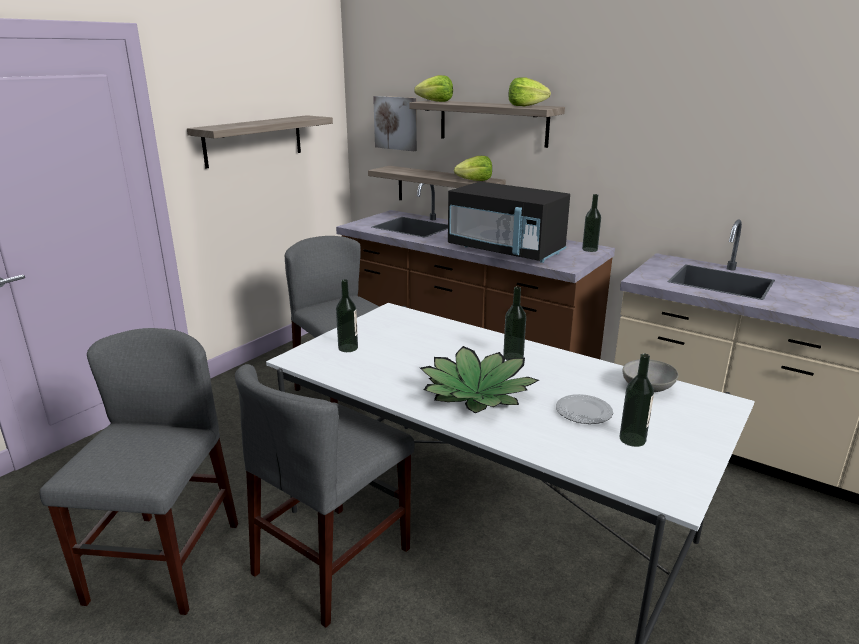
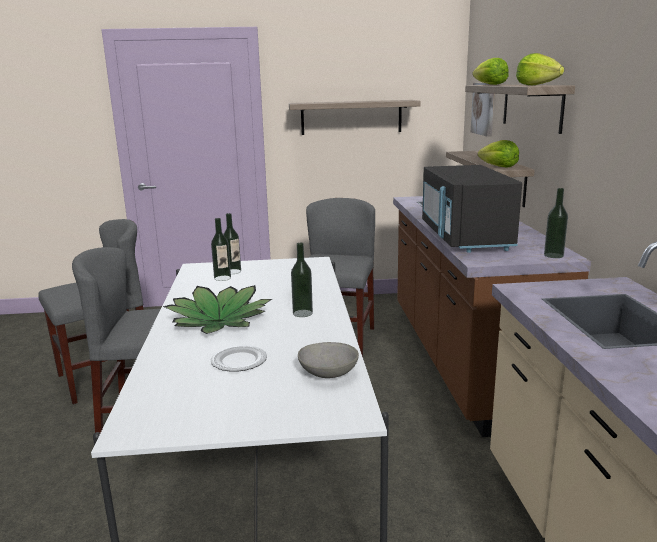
camera: 50 degrees right, 5 degrees down
(632, 439) = (214, 391): bottle -> bottle (222, 278)

